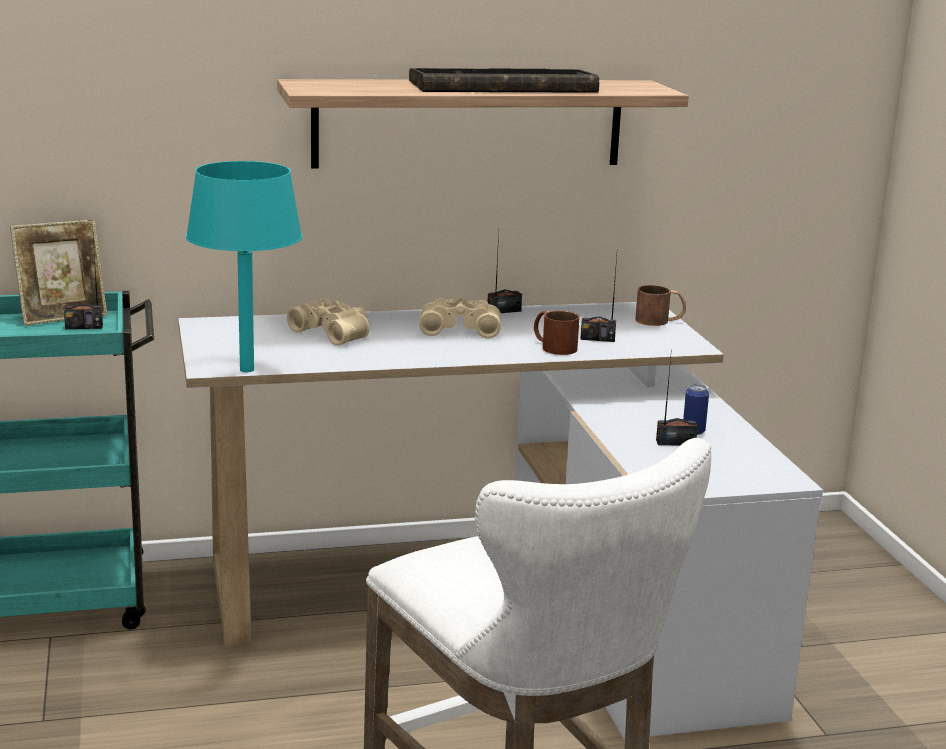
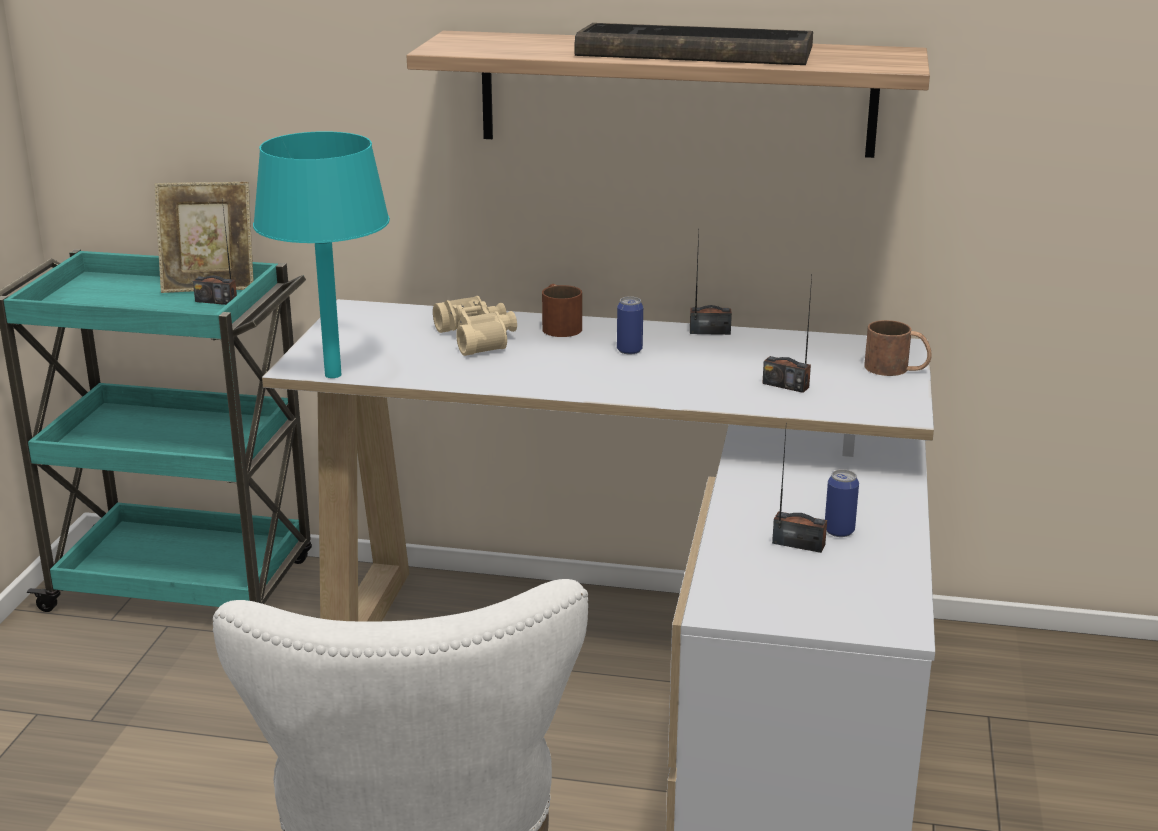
camera: 25 degrees right, 5 degrees up
(460, 329) = (629, 350): beige binoculars -> can
(553, 346) = (716, 389): brown mug -> brown mug (558, 326)

